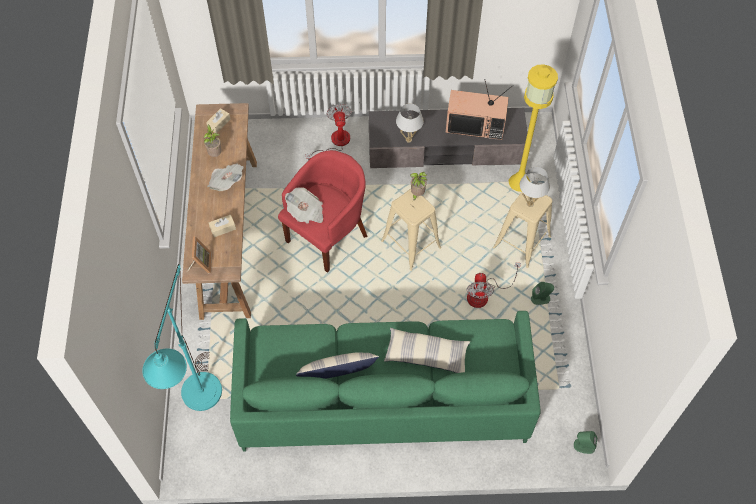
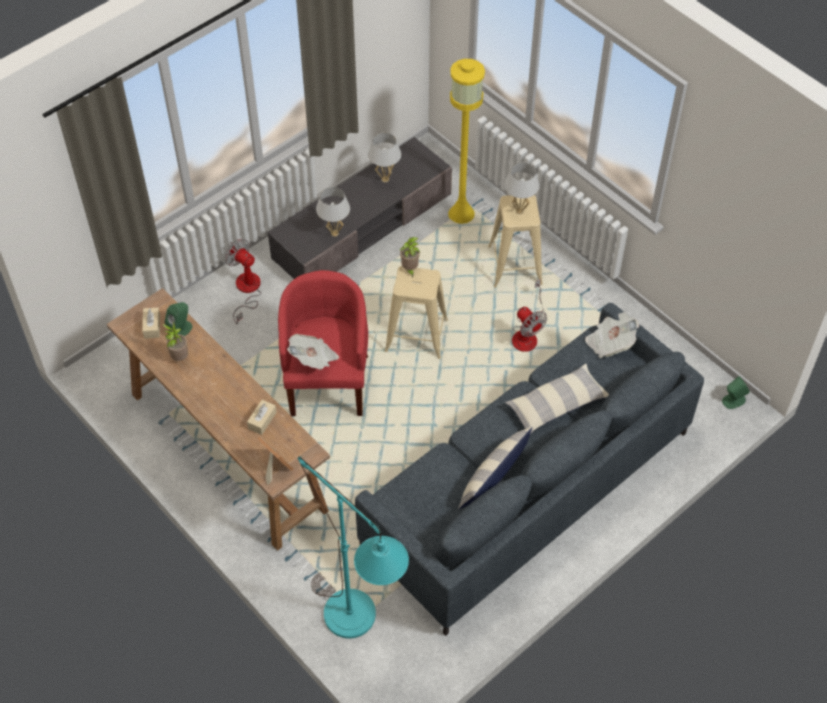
camera: 40 degrees left, 5 degrees down
(226, 182) = (220, 376): newspaper -> newspaper (610, 342)
(383, 397) = (526, 488): green sofa -> grey sofa
(476, 124) = (385, 179): television -> white table lamp
(540, 298) = (579, 303): green speaker -> green speaker (180, 329)

